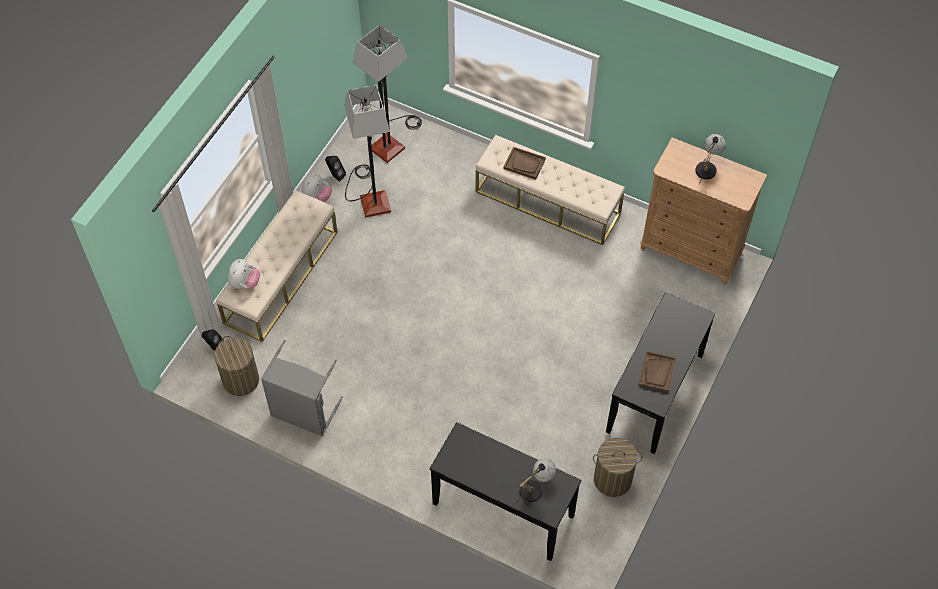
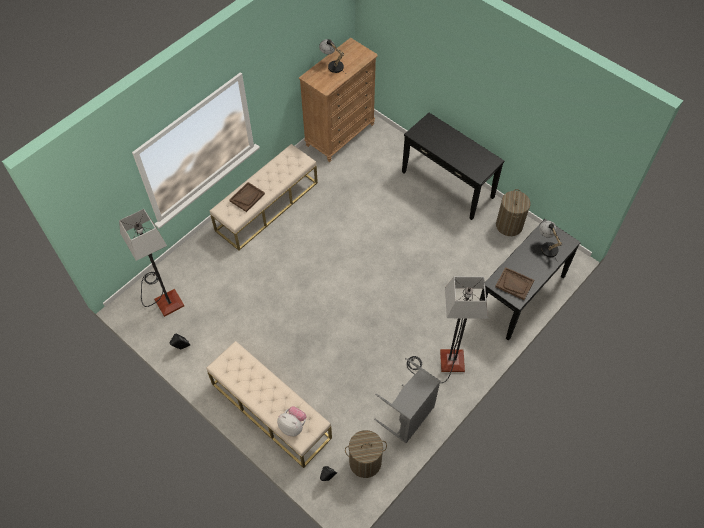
camera: 75 degrees left, 0 degrees up
(317, 197) = (198, 366): plush toy -> none
(370, 197) = (214, 325): floor lamp -> floor lamp (443, 363)
(657, 372) = (468, 155): brown tray -> brown tray (514, 284)

